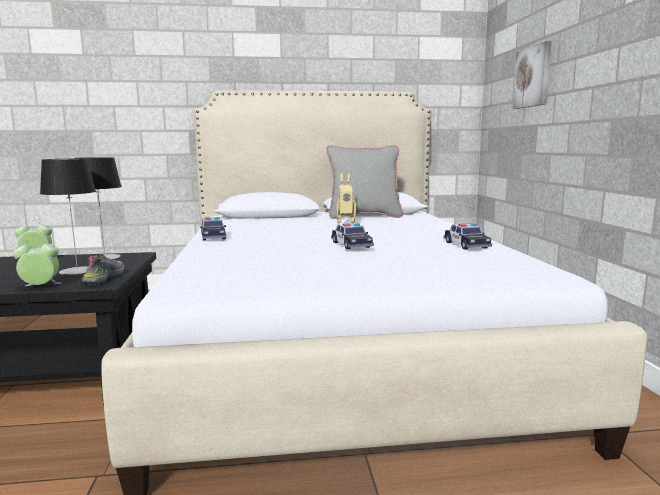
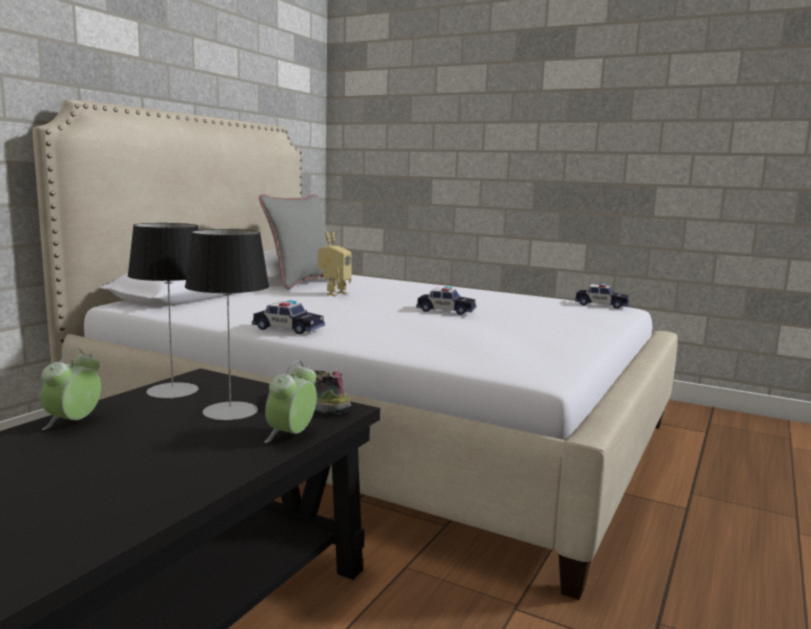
camera: 55 degrees left, 0 degrees up
(466, 245) = (502, 296): toy car -> toy car (601, 305)
(533, 77) = (424, 130): picture -> none

